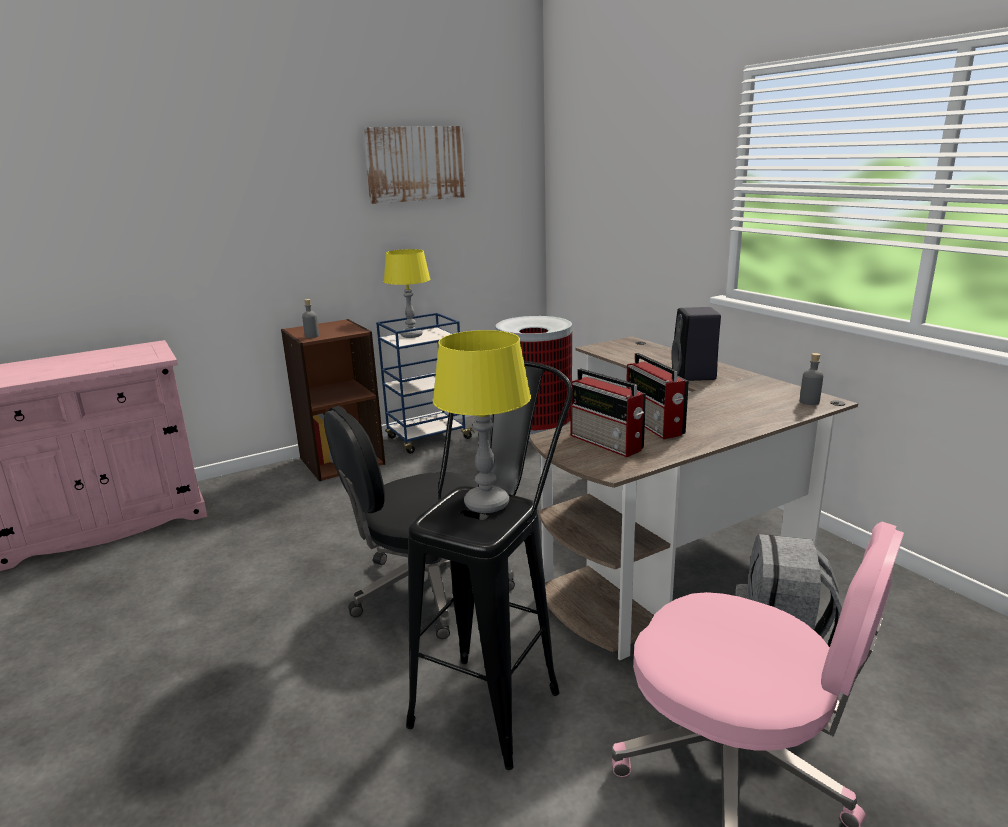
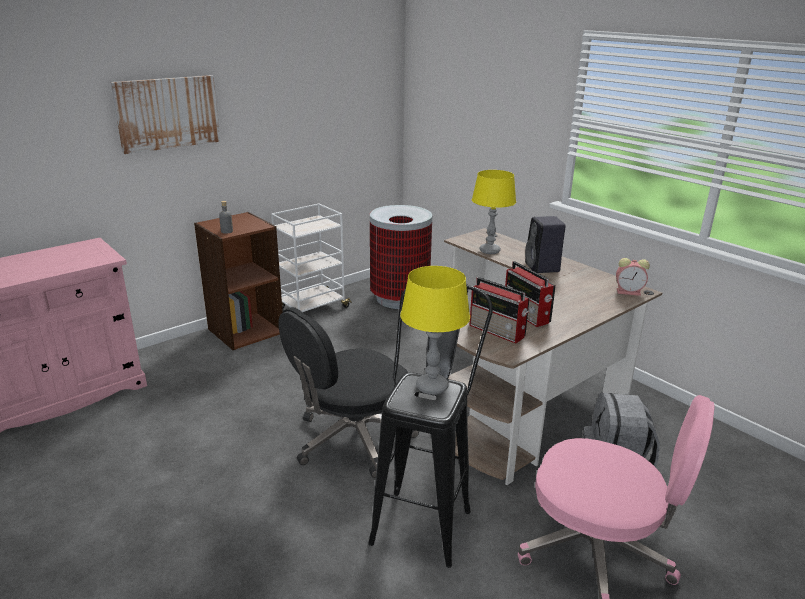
camera: 10 degrees left, 5 degrees up
(411, 335) = (301, 224): yellow table lamp -> yellow table lamp (489, 251)
(415, 164) = (304, 79): picture -> picture (167, 113)
(427, 438) = (312, 308): blue cart -> white cart
(809, 402) = (629, 292): grey bottle -> alarm clock

